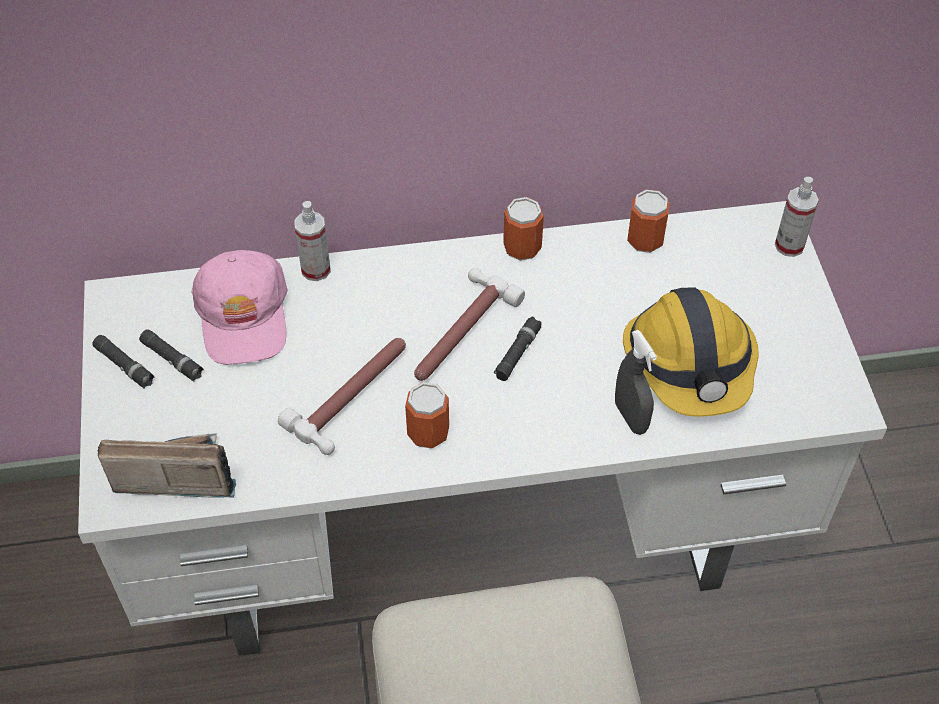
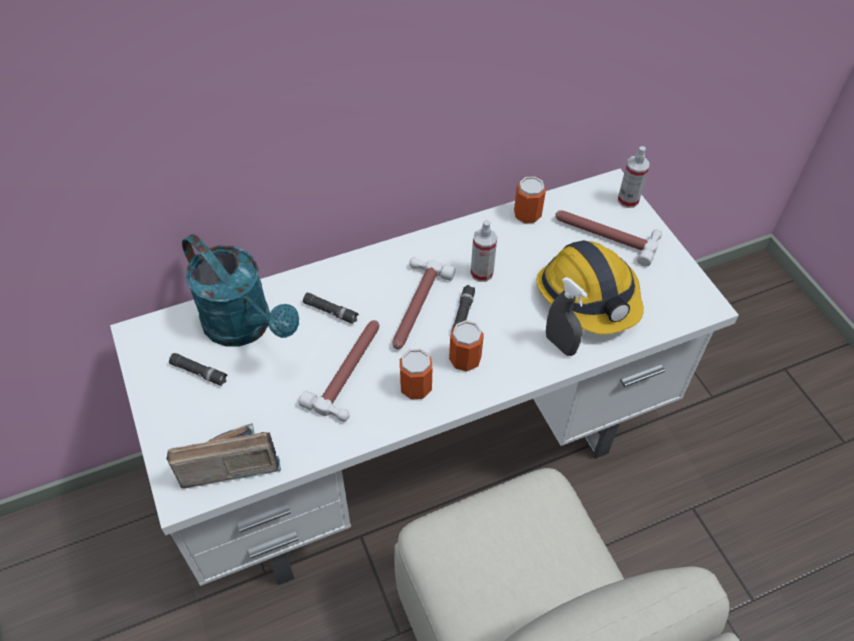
camera: 15 degrees left, 0 degrees up
(124, 366) = (162, 385): black flashlight -> black flashlight (331, 311)
(243, 315) = (246, 327): pink cap -> turquoise watering can
(316, 269) = (292, 281): spray bottle -> spray bottle (481, 273)
(522, 248) = (441, 237): can -> can (465, 360)
(740, 286) = (604, 235): none -> hammer

